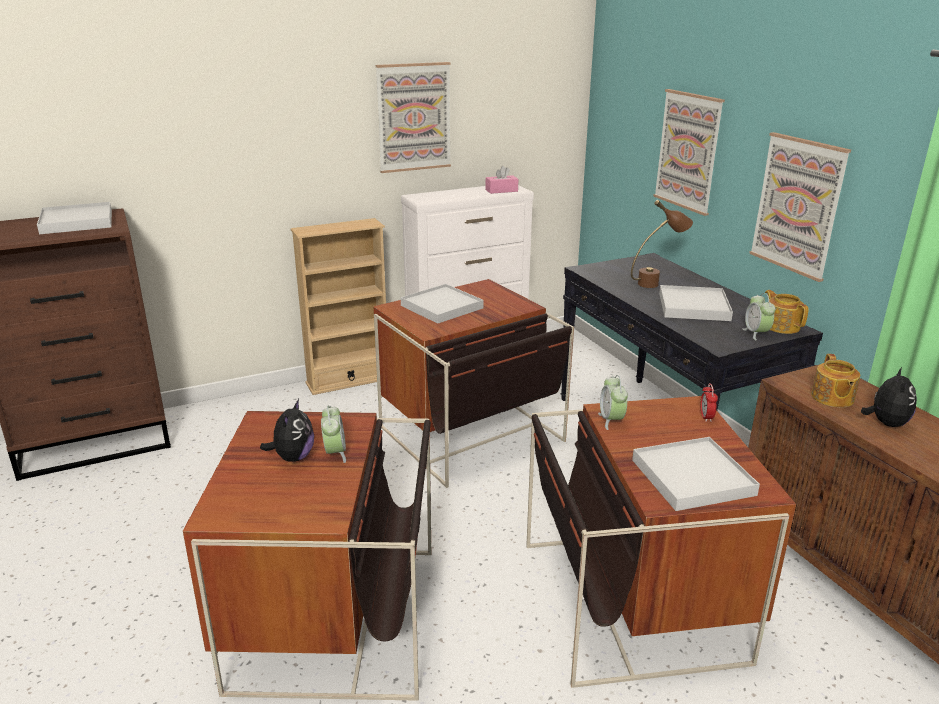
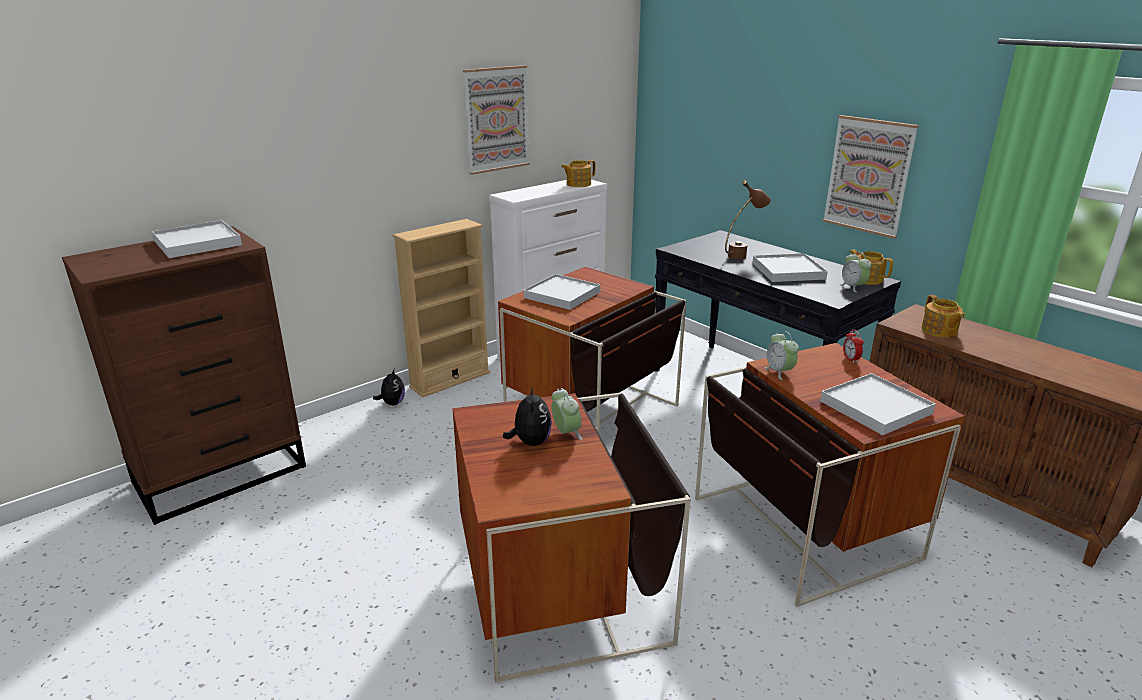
camera: 15 degrees left, 0 degrees up
(501, 190) = (578, 184): pink tissue box -> teapot
(688, 151) = (751, 137): picture -> none
(885, 423) = (990, 345): plush toy -> plush toy (392, 403)

